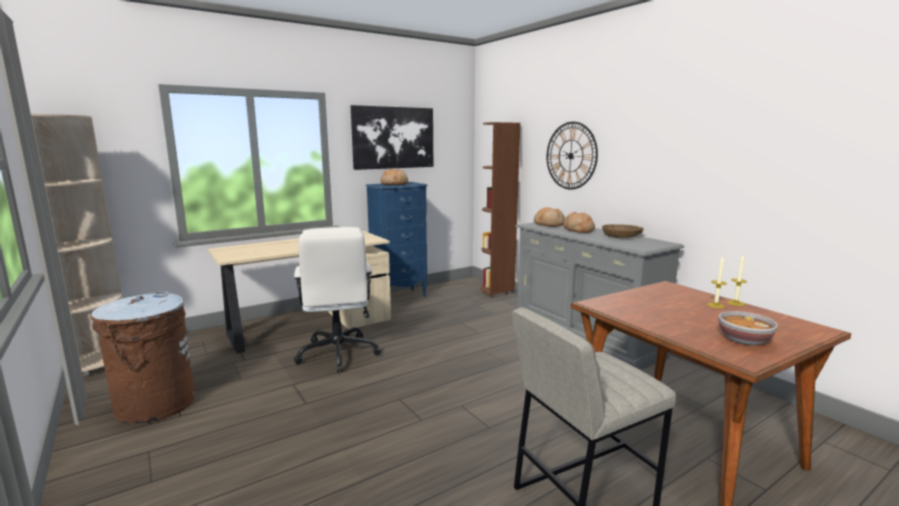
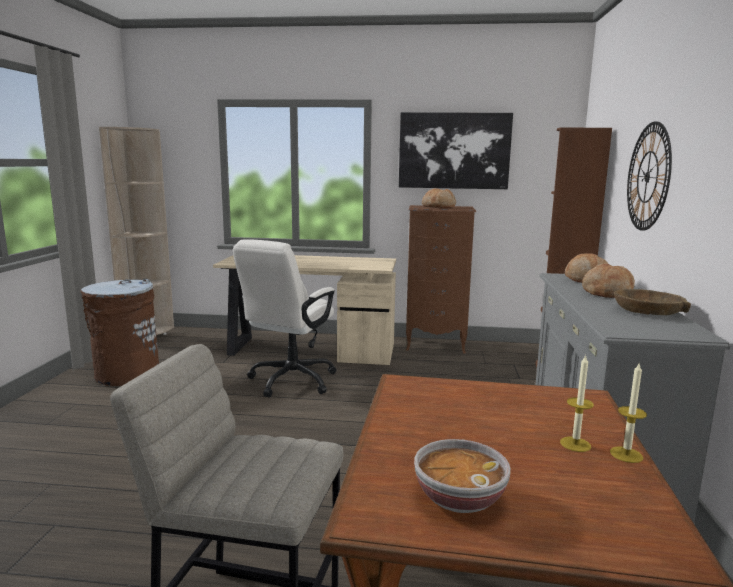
camera: 40 degrees right, 0 degrees up
(400, 298) = (435, 346): blue dresser -> brown dresser

